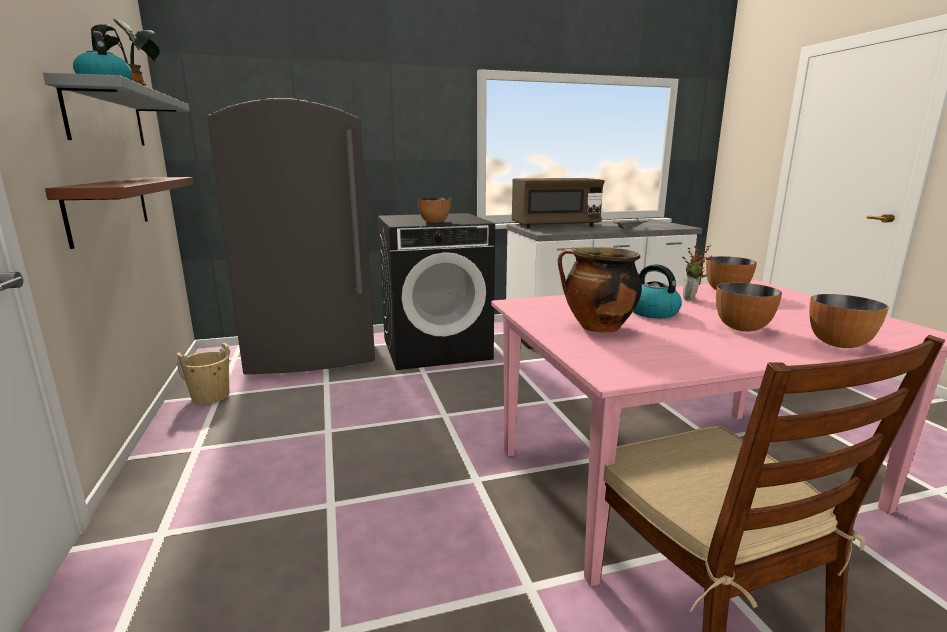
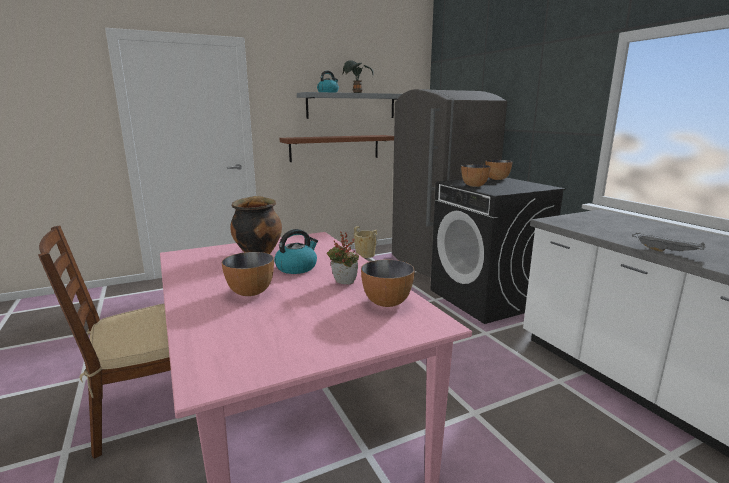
camera: 80 degrees right, 0 degrees up
(555, 225) = (623, 223): brown microwave -> none
(838, 344) = (197, 321): bowl -> bowl (497, 179)

